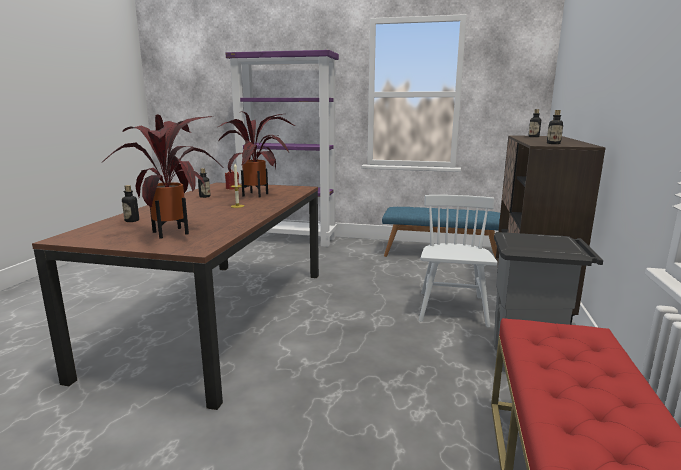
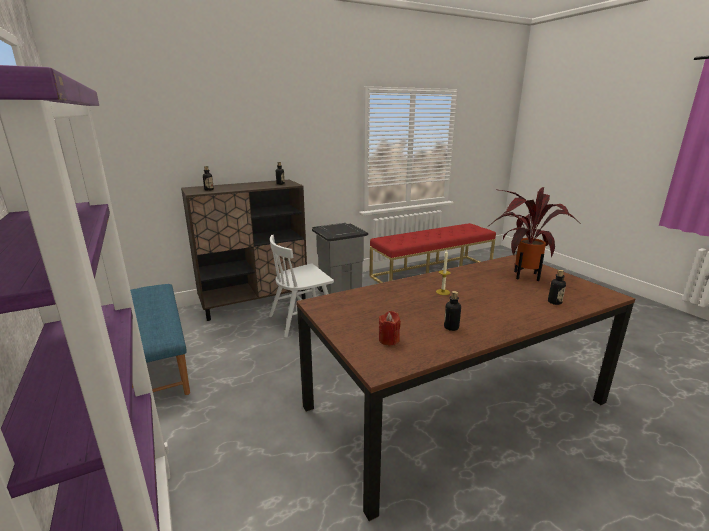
camera: 130 degrees left, 5 degrees up
(257, 195) = (394, 306): potted plant -> none

